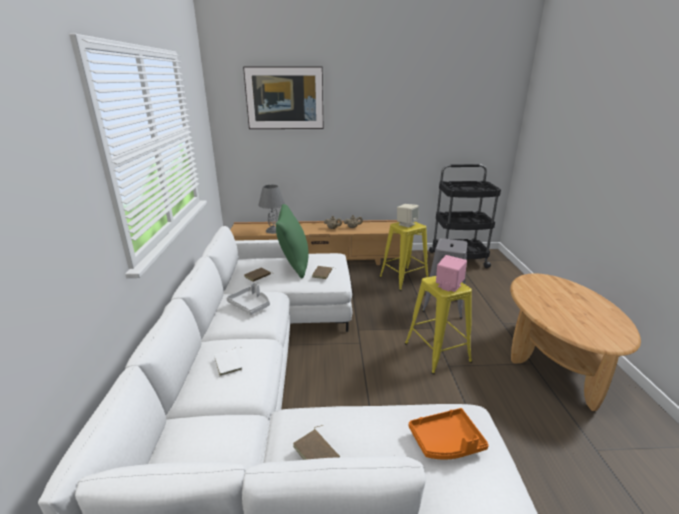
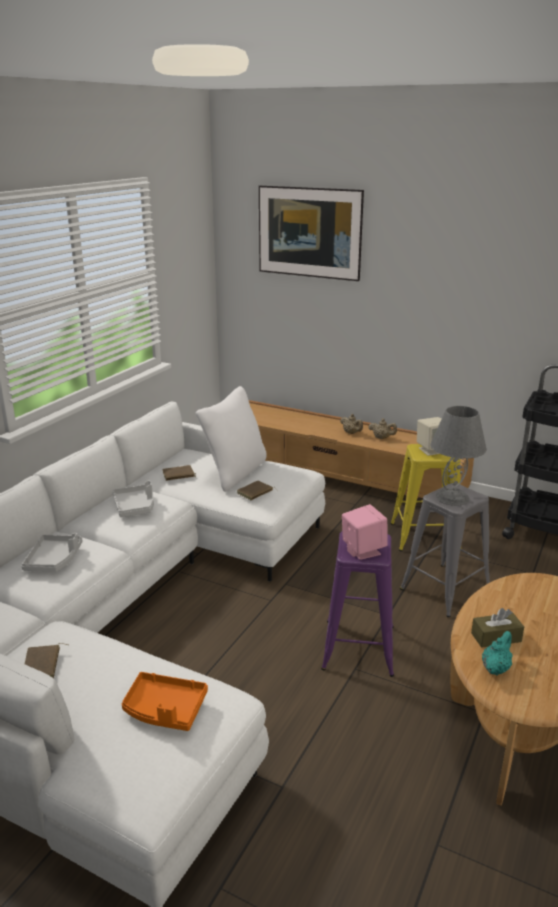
camera: 30 degrees right, 0 degrees up
(229, 363) = (54, 560): white book -> grey tray
(273, 230) = (269, 419): grey table lamp -> grey table lamp (452, 497)
(294, 265) = (235, 473): green pillow -> white pillow
(437, 352) = (358, 647): yellow stool -> purple stool
(554, 313) = (496, 637): none -> brown tissue box
(577, 330) = (495, 668): none -> turquoise teapot

